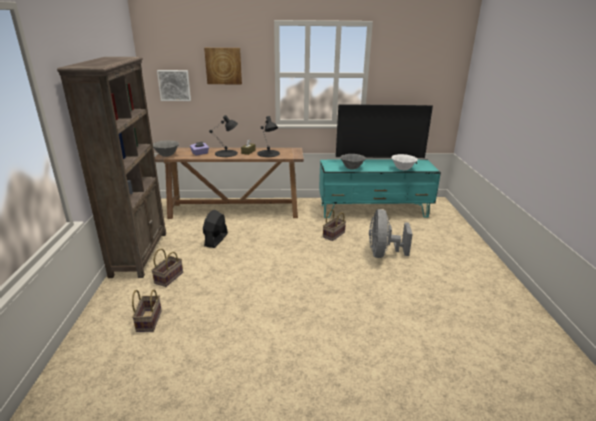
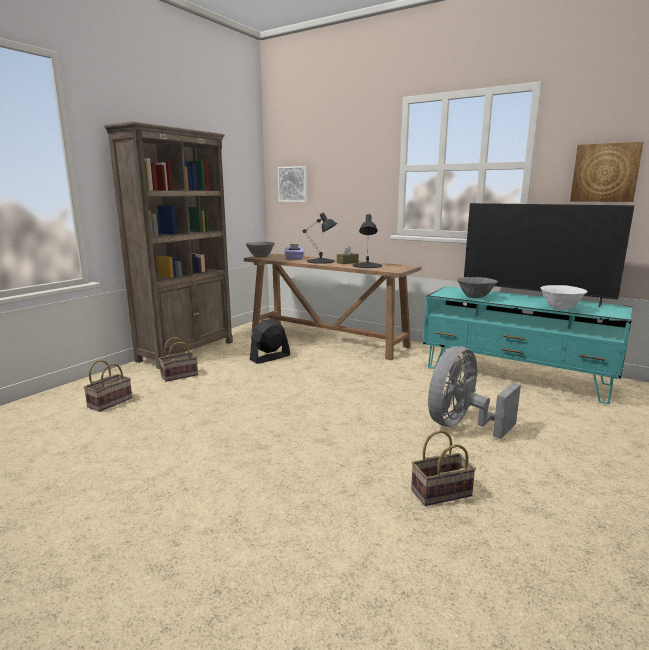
camera: 35 degrees right, 10 degrees down
(223, 66) = (343, 159): picture -> picture (605, 173)
(334, 235) = (415, 387): basket -> basket (440, 493)

